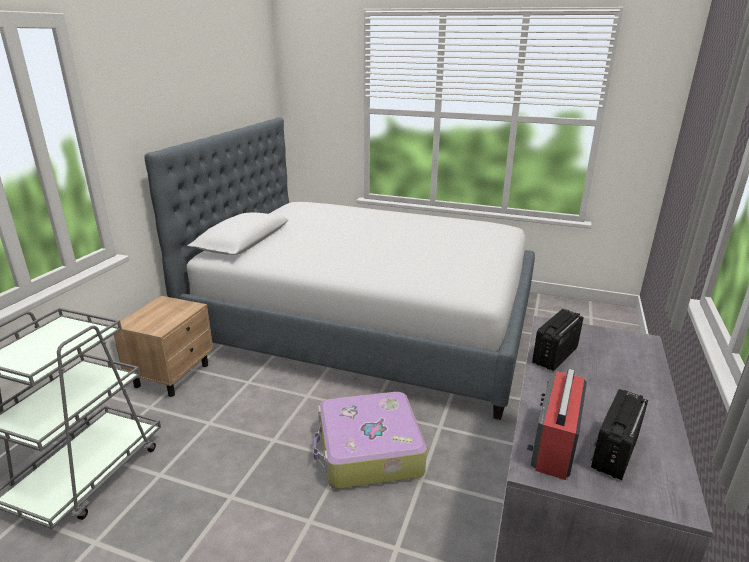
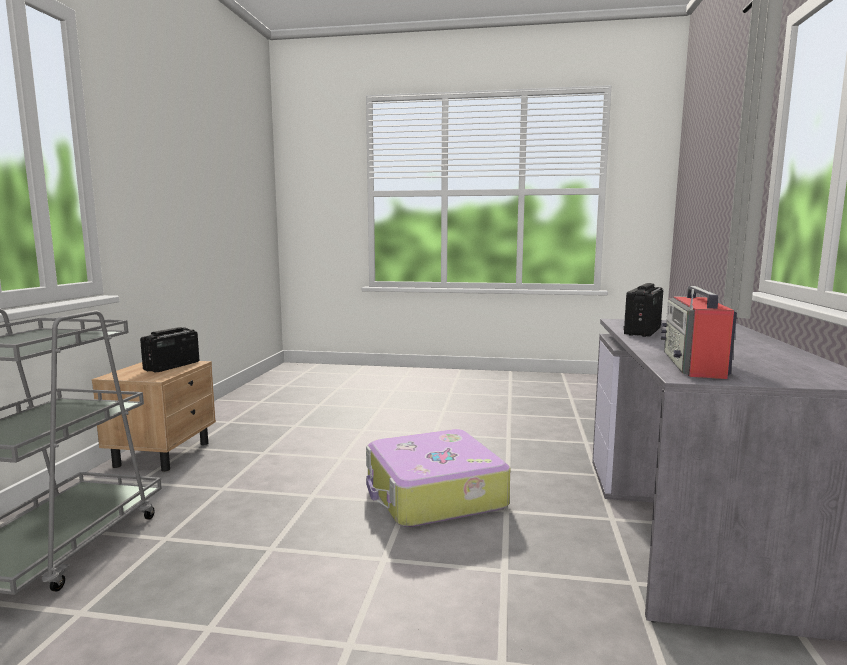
camera: 10 degrees left, 15 degrees down
(367, 323) = (390, 402): bed -> none
(614, 452) = (759, 365): radio -> radio (171, 366)

